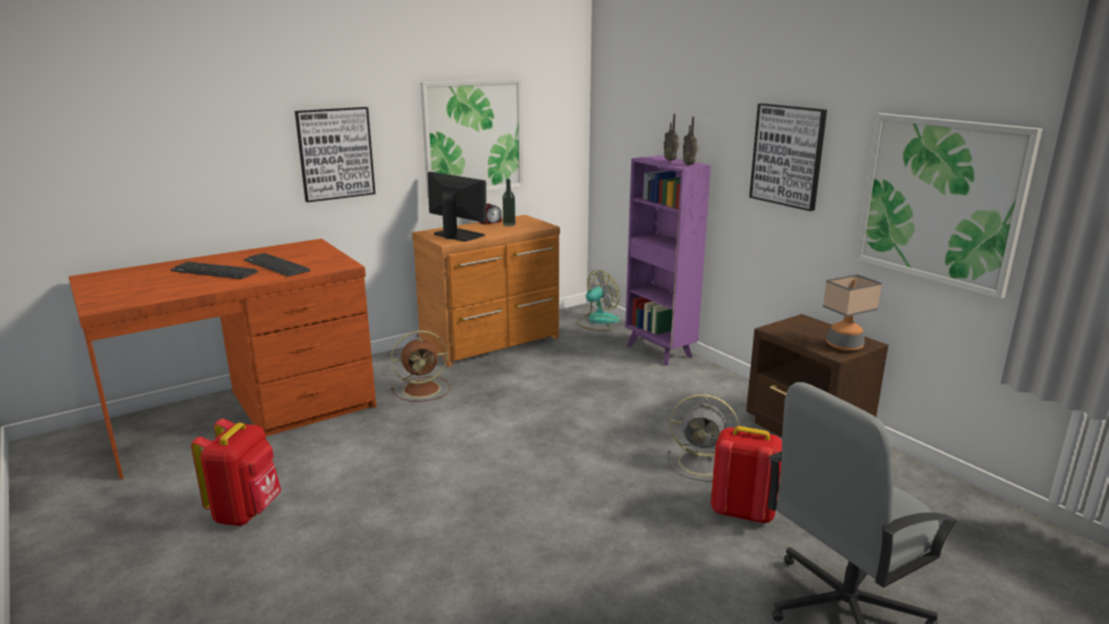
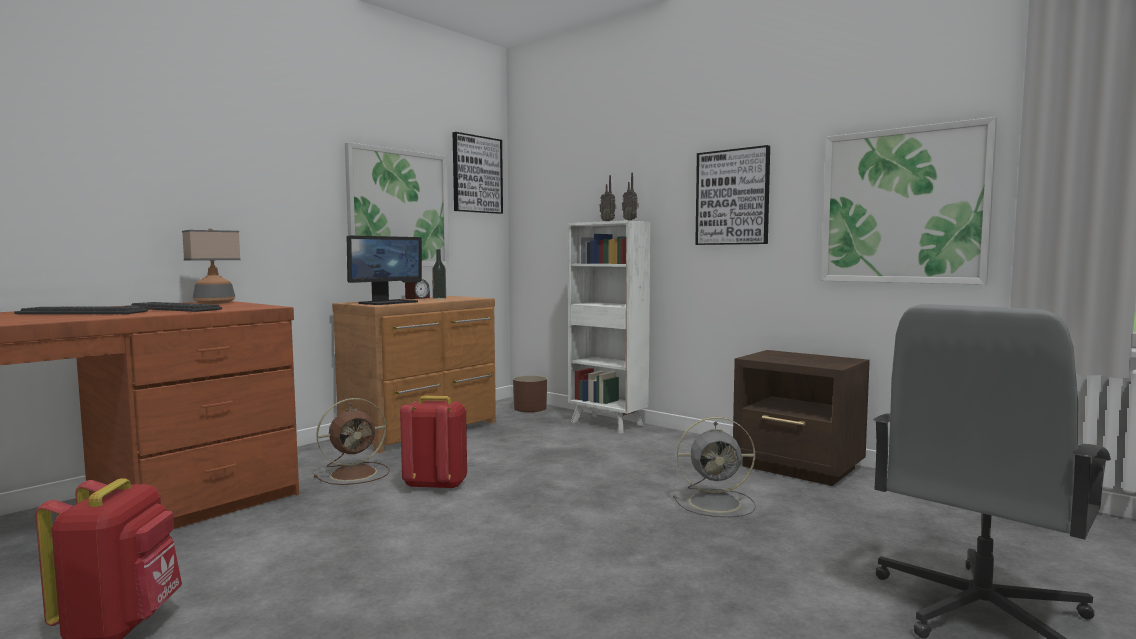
camera: 15 degrees left, 15 degrees down
(335, 153) = (247, 205): picture -> picture (477, 174)
(458, 235) = (388, 302): monitor -> monitor turned 105 degrees clockwise
(597, 321) = (530, 408): fan -> brown planter
(659, 352) = (608, 424): purple bookcase -> white bookcase
(742, 512) = (792, 539): red backpack -> red backpack (435, 485)
(844, 346) = (832, 362): table lamp -> table lamp (214, 303)

